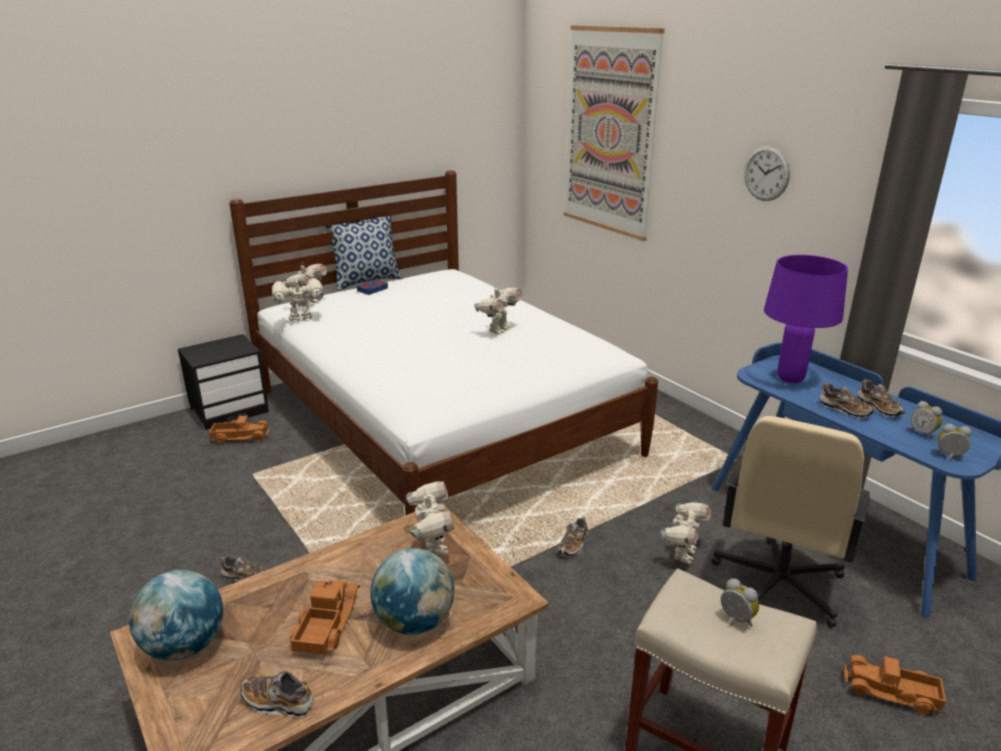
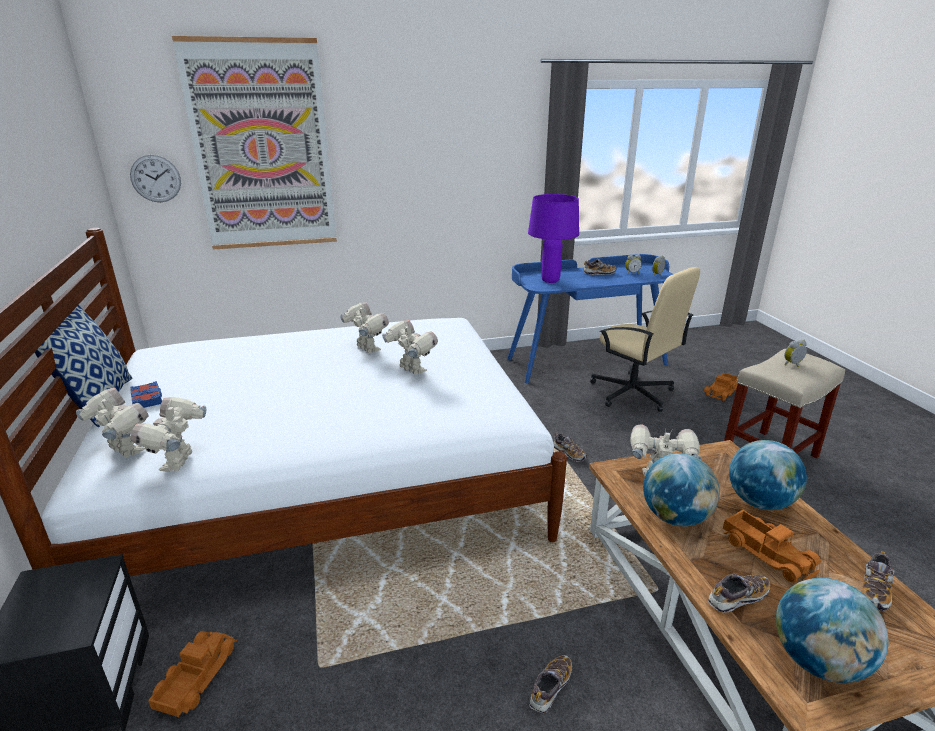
camera: 70 degrees left, 0 degrees up
(325, 624) = (767, 553): toy truck -> toy truck turned 150 degrees counterclockwise
(365, 560) = (675, 517): none -> globe
(682, 553) = (593, 414): toy robot -> toy robot (411, 370)
(766, 173) = (450, 152): wall clock -> wall clock (155, 178)
(844, 410) = (598, 280): shoe -> shoe (737, 598)

